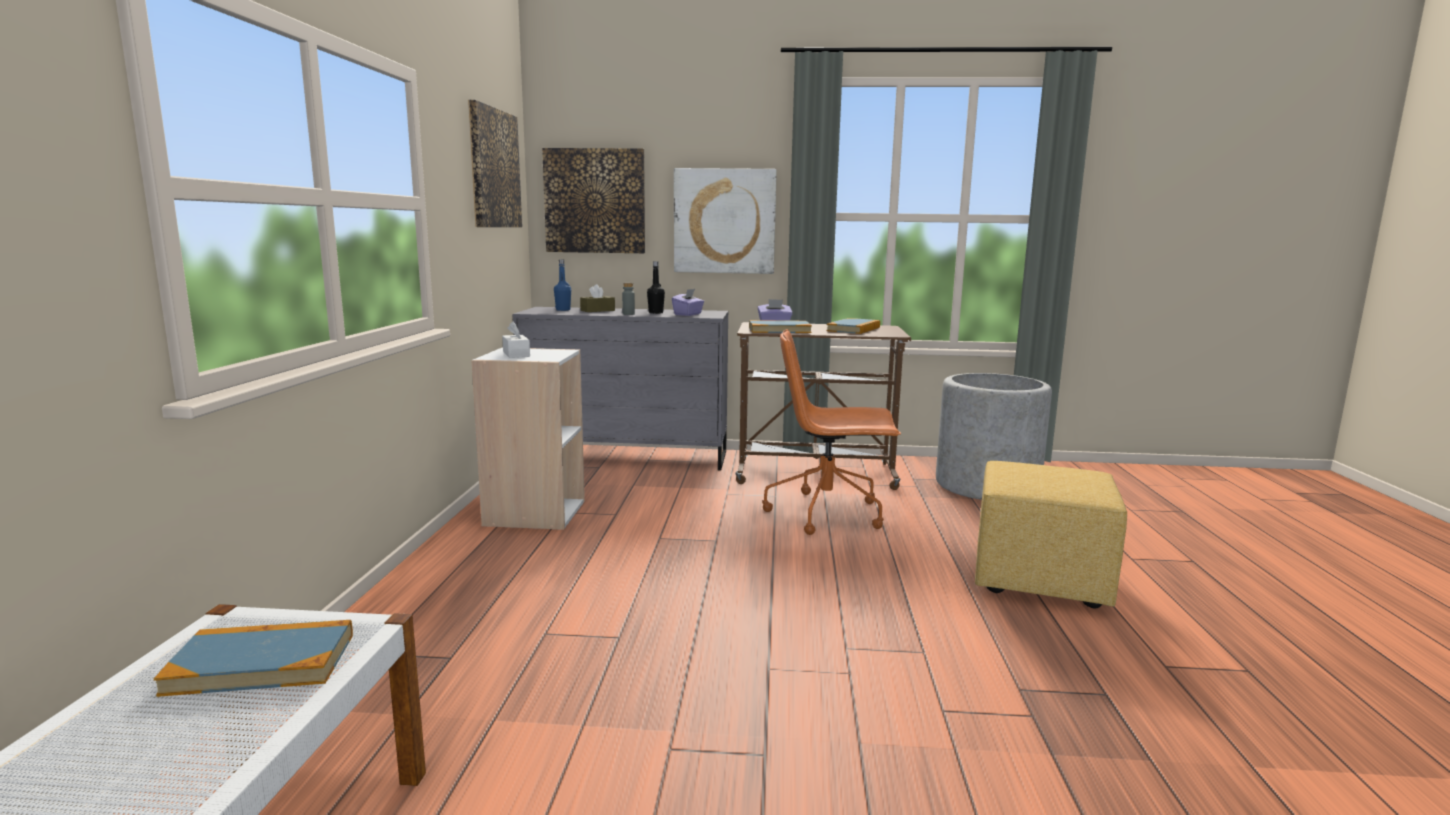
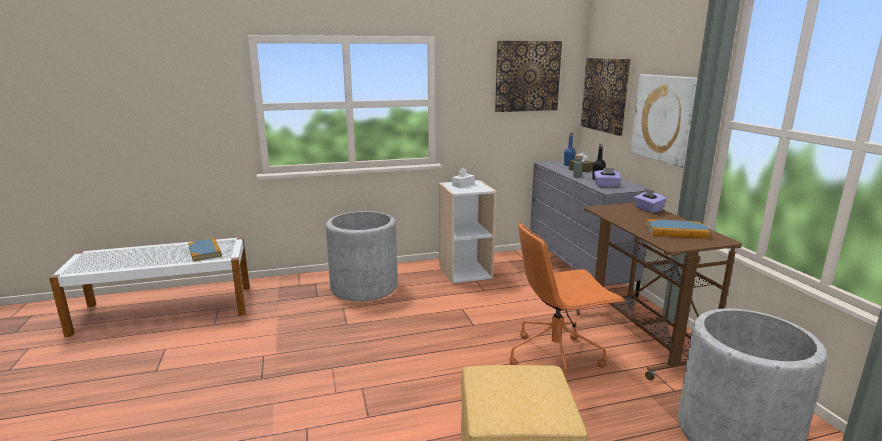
camera: 70 degrees right, 5 degrees up
(476, 601) = (364, 287): none -> grey planter
(779, 330) = (619, 213): book -> none
(831, 514) = (558, 357): orange office chair -> orange office chair turned 90 degrees counterclockwise

